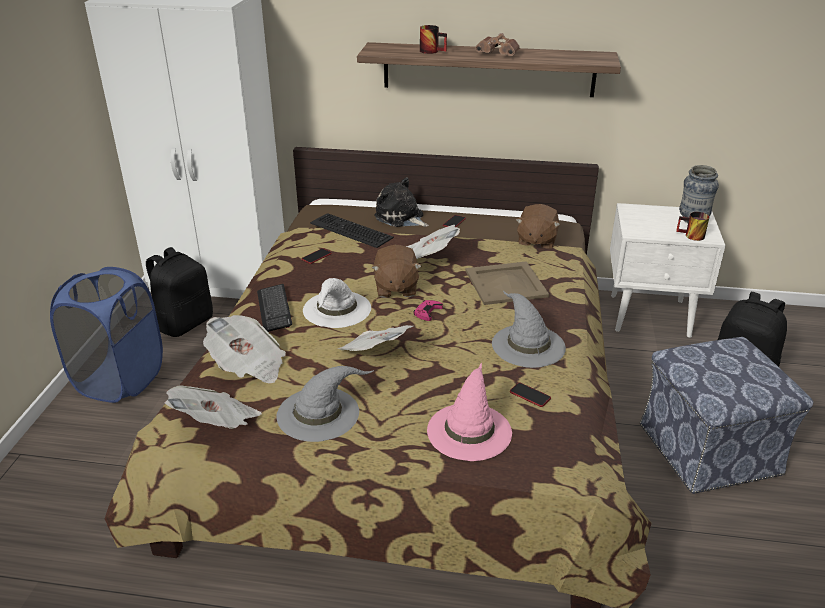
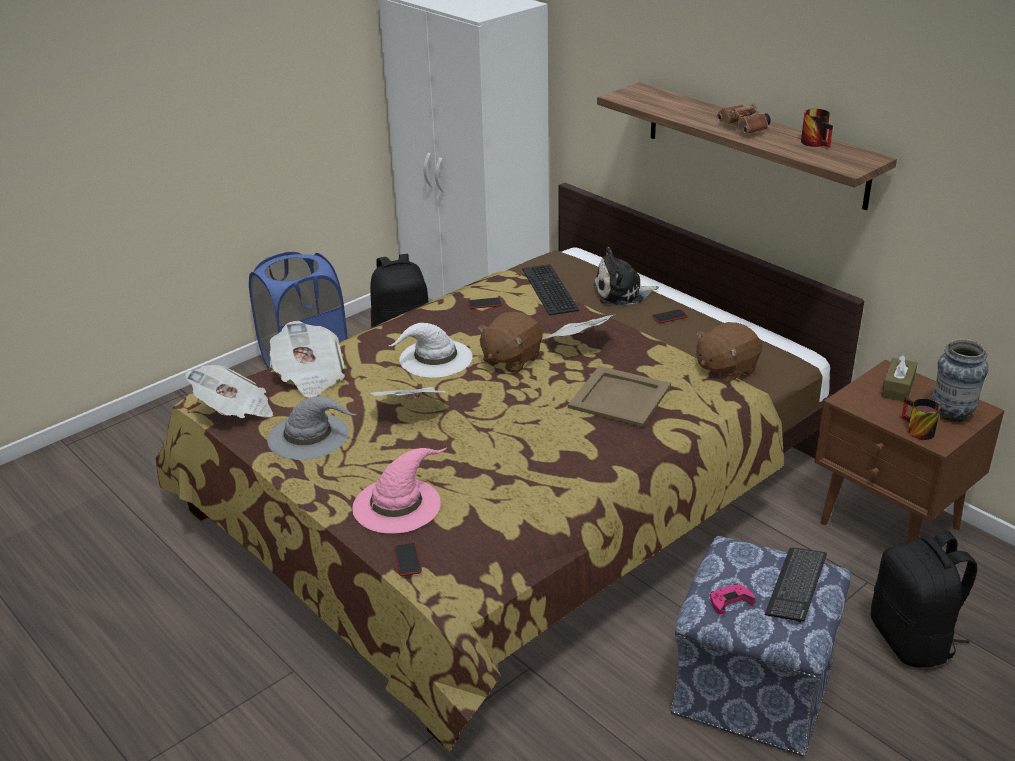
camera: 40 degrees right, 0 degrees up
(274, 309) = (387, 338): keyboard -> keyboard (796, 585)
(401, 217) = (622, 293): plush toy -> plush toy turned 90 degrees counterclockwise
(427, 312) = (506, 393): pink game controller -> pink game controller (730, 601)
(433, 51) = (682, 108): mug -> mug (818, 143)
(527, 344) = (552, 460): grey hat -> none
(530, 395) = (488, 503): phone -> phone (407, 560)
(647, 216) = (897, 388): none -> brown tissue box
(651, 315) = (890, 526): white nightstand -> brown nightstand

